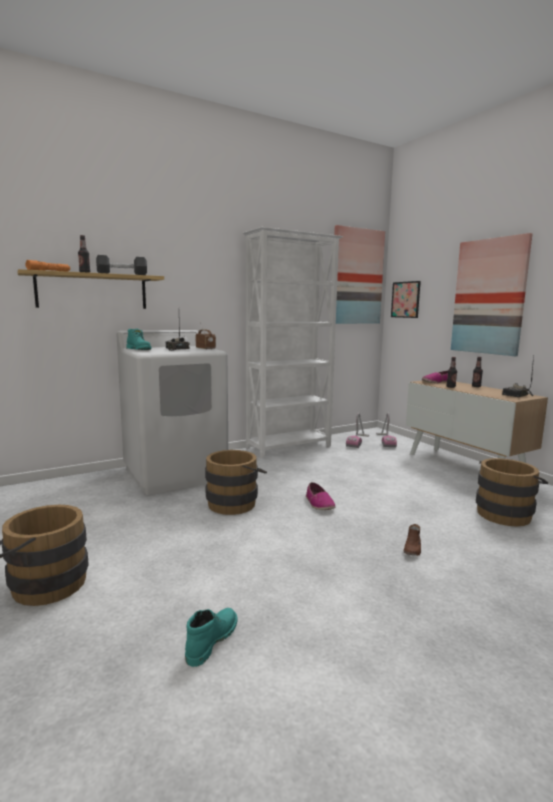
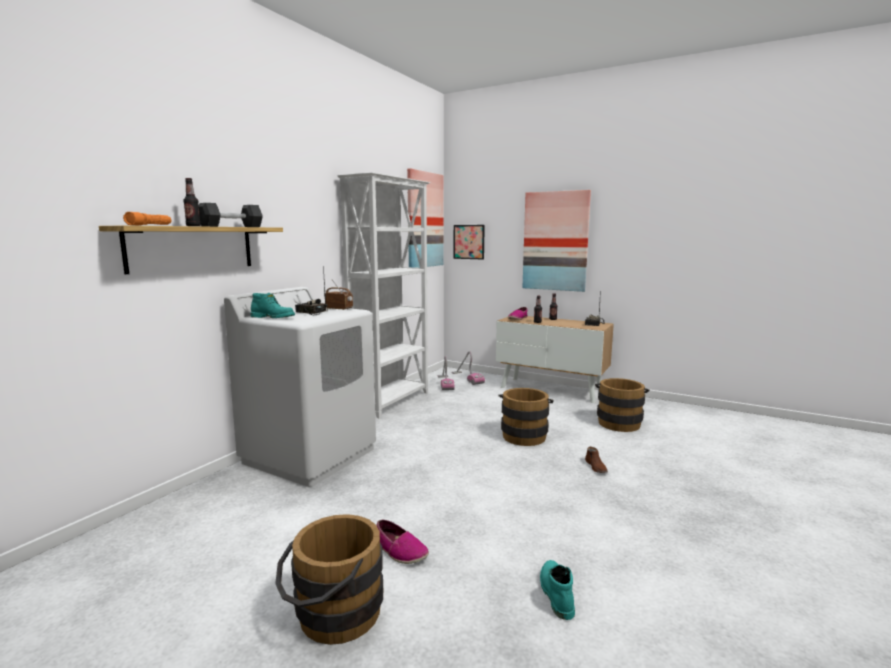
camera: 30 degrees left, 0 degrees up
(235, 502) = (414, 469): brown bucket -> brown bucket (524, 435)
(319, 504) = (487, 450): shoe -> shoe (399, 551)

